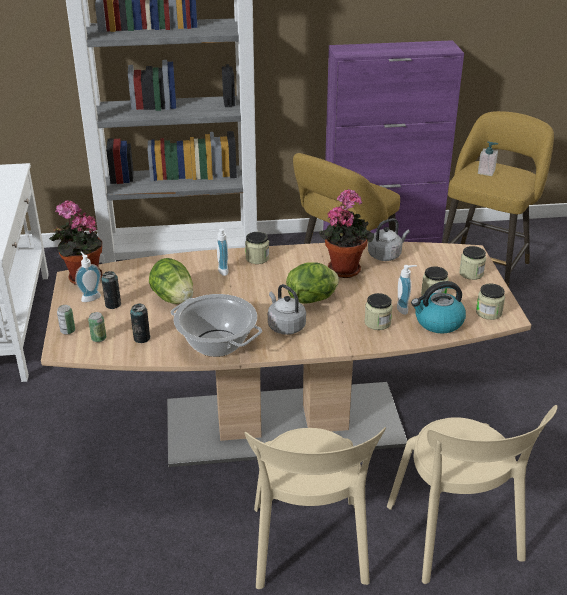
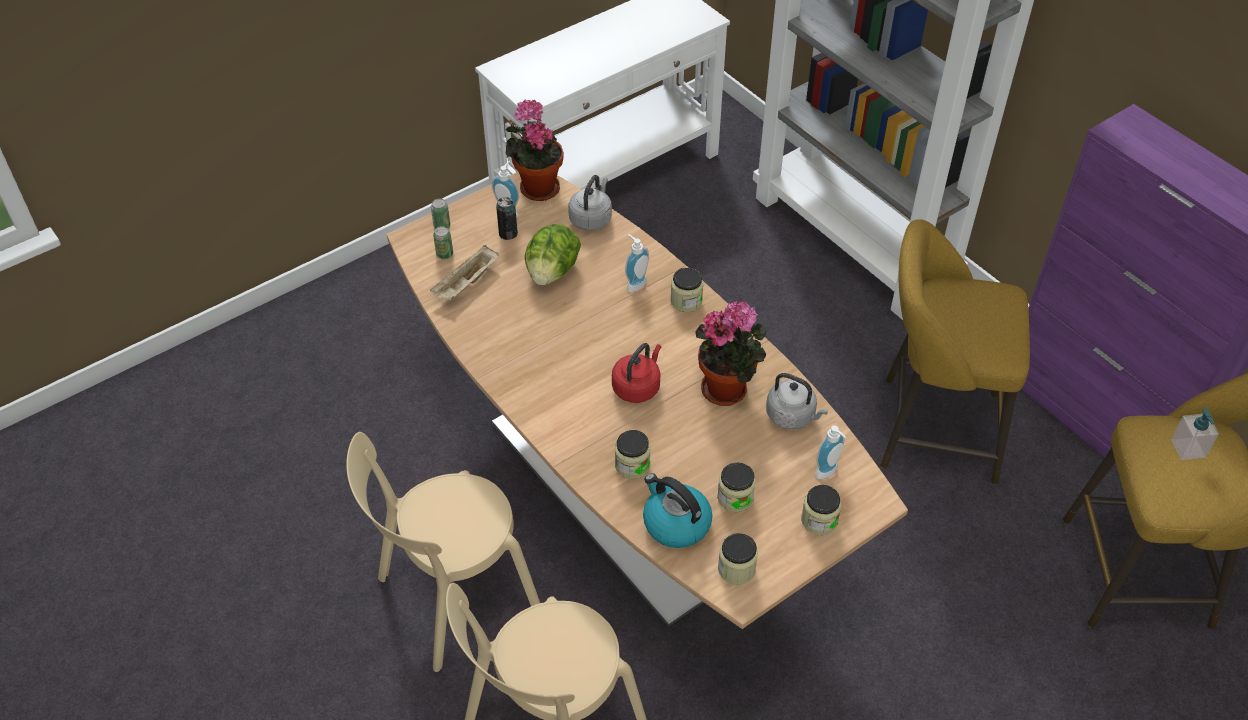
camera: 60 degrees right, 15 degrees up
(141, 338) = (466, 284): can -> beige tray
(216, 343) = (496, 344): cooking pot -> none
(285, 326) = (567, 386): grey kettle -> grey kettle (591, 218)
(312, 299) = (637, 387): lettuce -> red kettle
(404, 308) = (681, 480): soap dispenser -> soap dispenser (828, 473)

